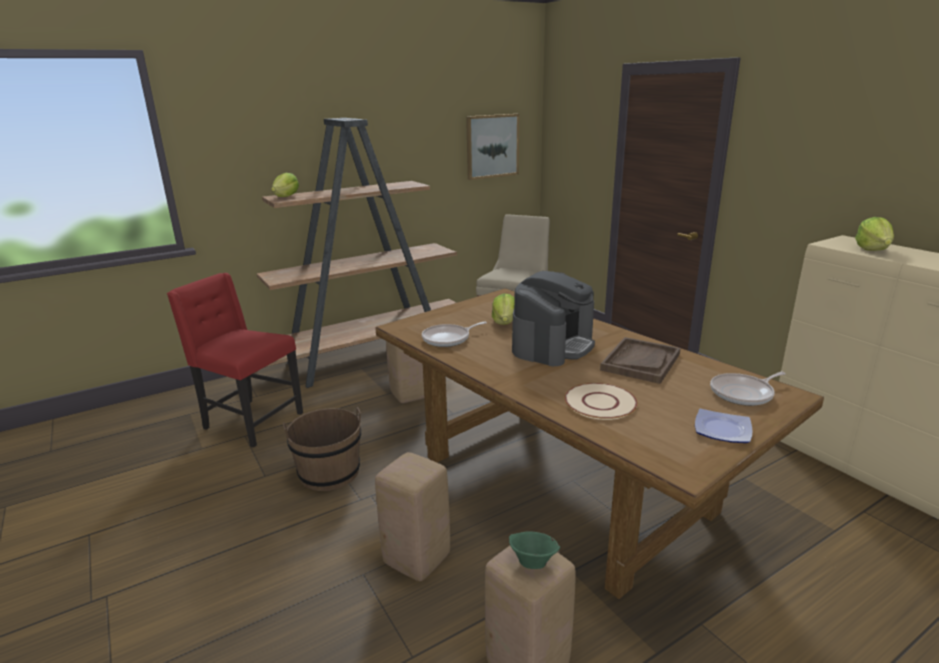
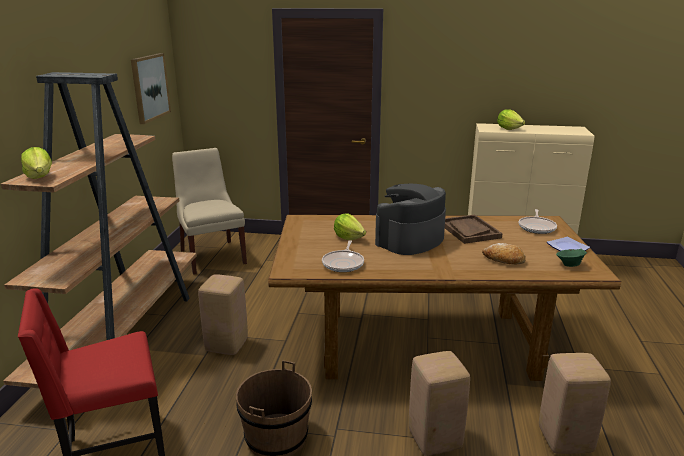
camera: 50 degrees left, 0 degrees up
(532, 561) = (581, 363): green bowl -> green bowl (569, 265)
(553, 345) = (410, 240): coffee machine -> coffee machine turned 120 degrees counterclockwise
(599, 402) = (503, 260): beige plate -> bread

